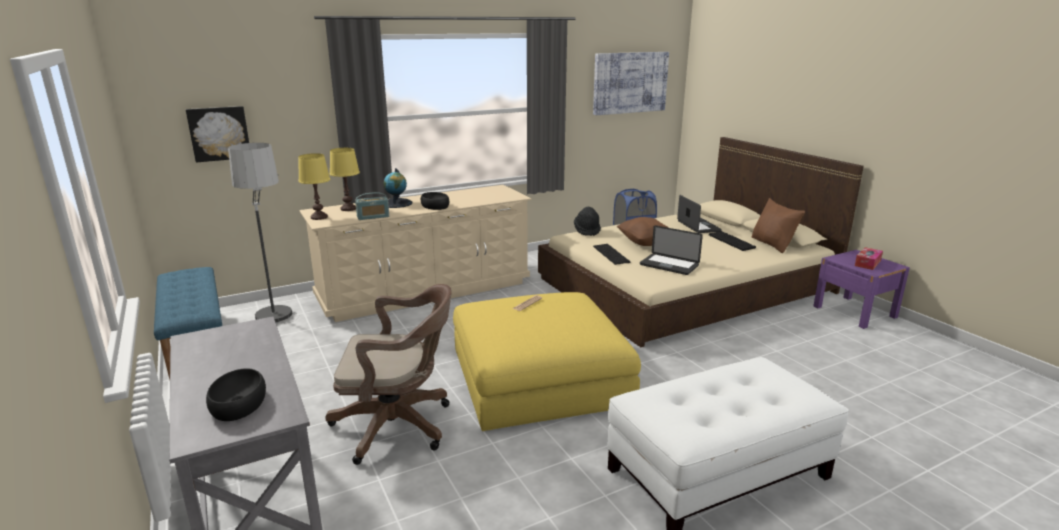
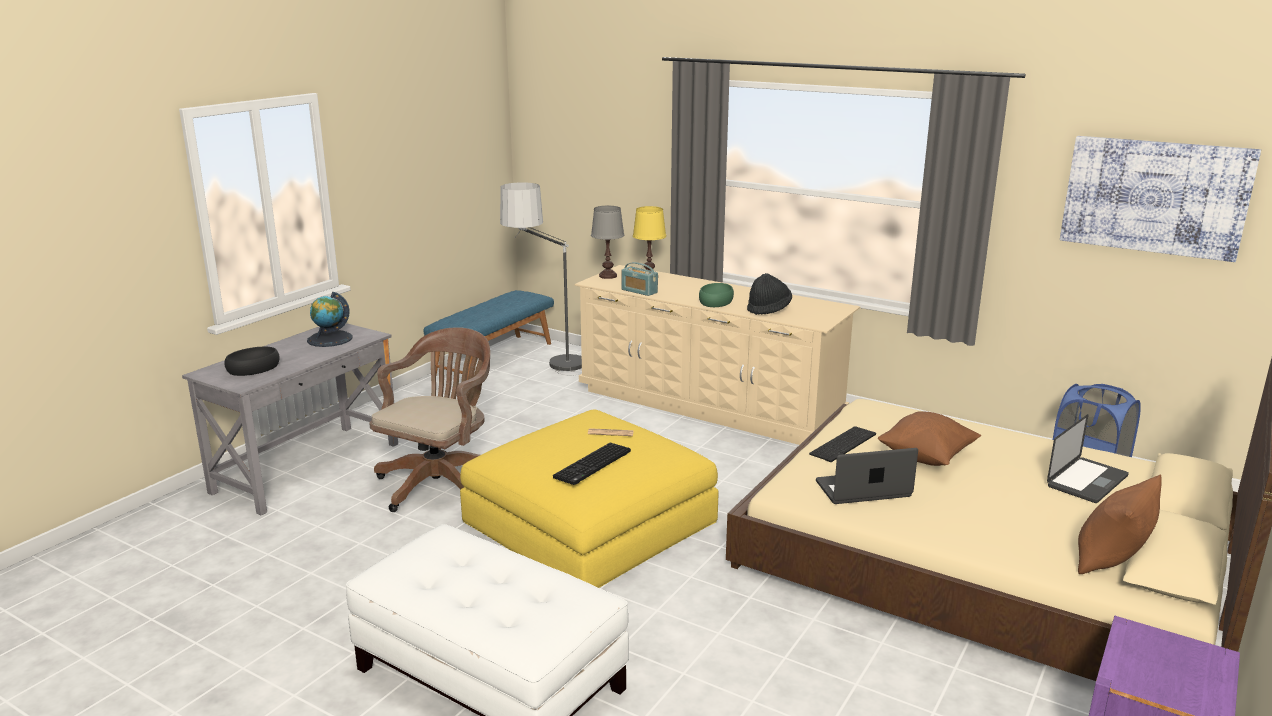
camera: 60 degrees right, 0 degrees up
(219, 133) = (578, 169): picture -> none
(319, 217) = (608, 276): yellow table lamp -> grey table lamp
(396, 203) = (696, 286): globe -> globe (330, 339)
(399, 426) = (441, 482): brown office chair -> brown office chair turned 120 degrees counterclockwise
(435, 206) = (716, 301): black bowl -> green bowl
(587, 231) = (904, 410): black hat -> black hat (768, 309)
(669, 265) = (863, 489): laptop -> laptop turned 75 degrees clockwise
(732, 242) = (1059, 521): keyboard -> keyboard (593, 465)
(867, 263) = (1166, 670): tissue box -> none

